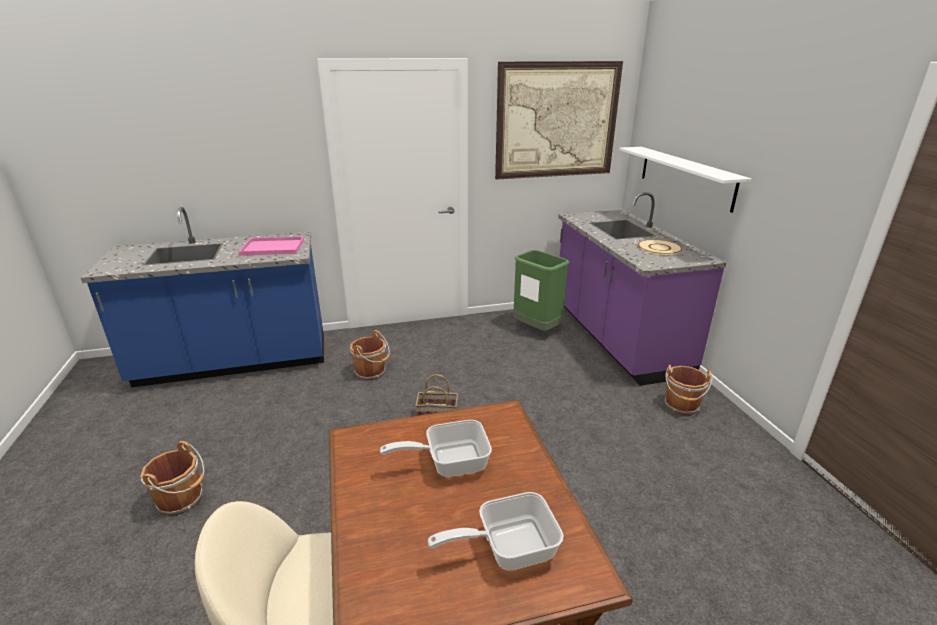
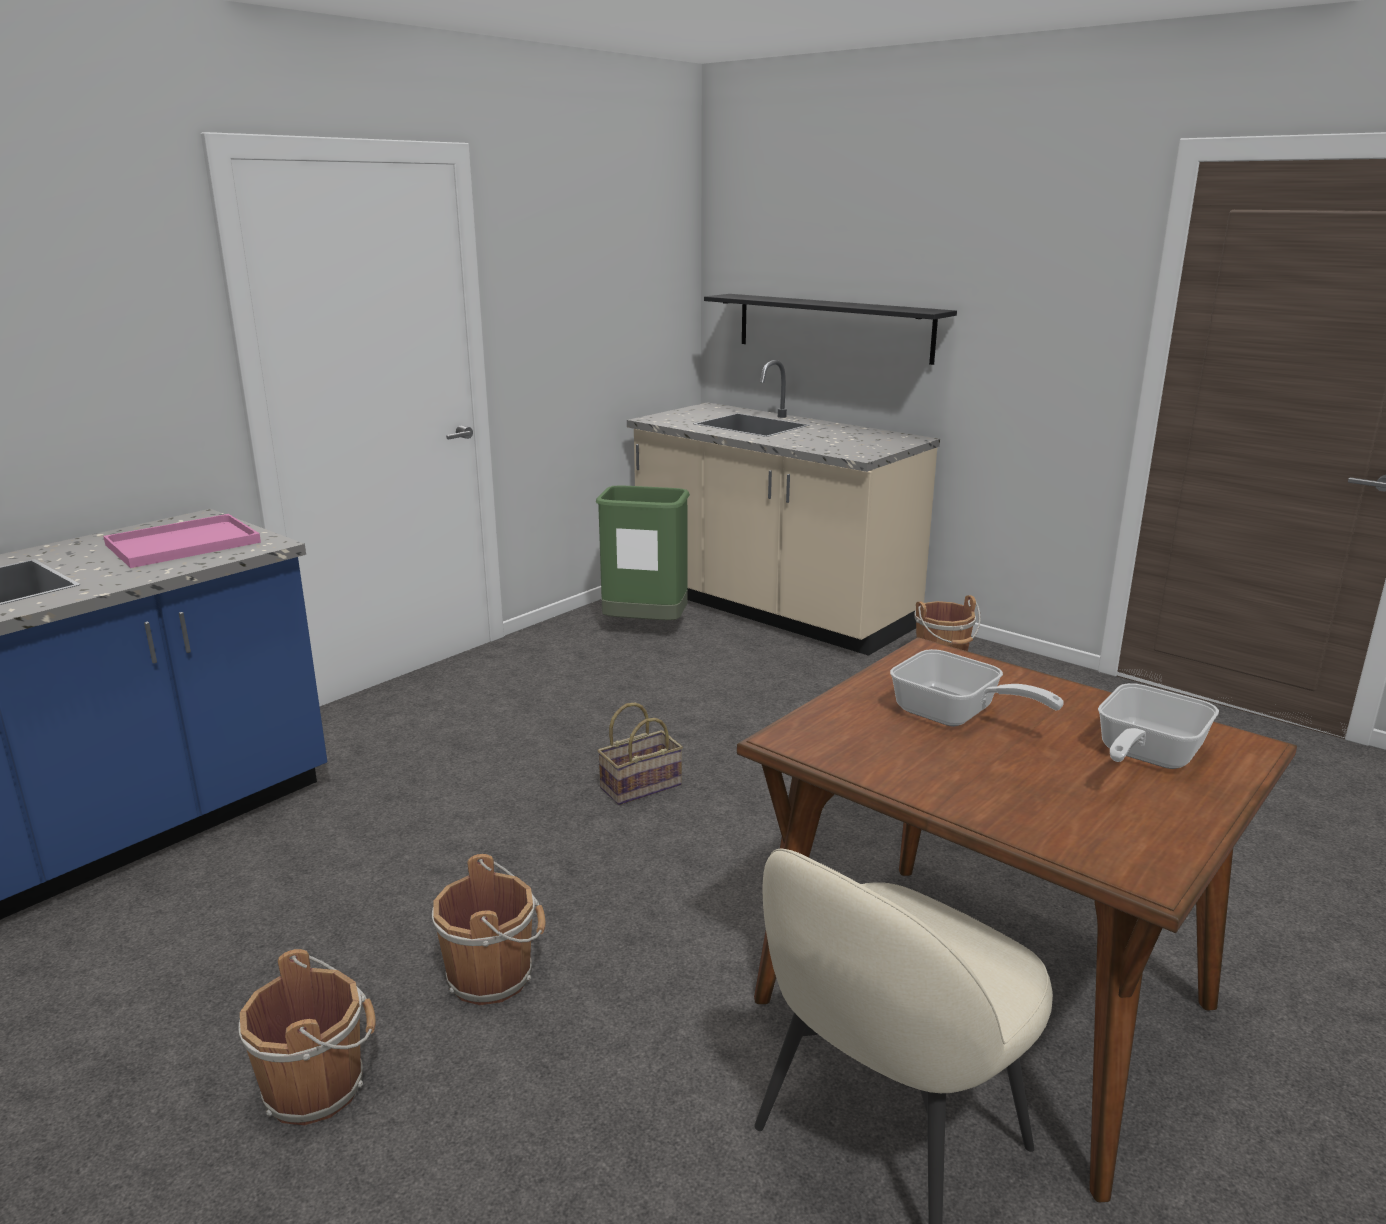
camera: 35 degrees left, 5 degrees down
(372, 372) = (439, 766): brown bucket -> brown bucket (494, 975)
(449, 462) = (955, 715): frying pan -> frying pan turned 90 degrees counterclockwise
(557, 121) = (605, 257): picture -> none
(616, 338) = (771, 609): purple counter -> beige counter
(659, 248) = (839, 436): beige plate -> none
(685, 176) = (833, 327): white shelf -> black shelf

